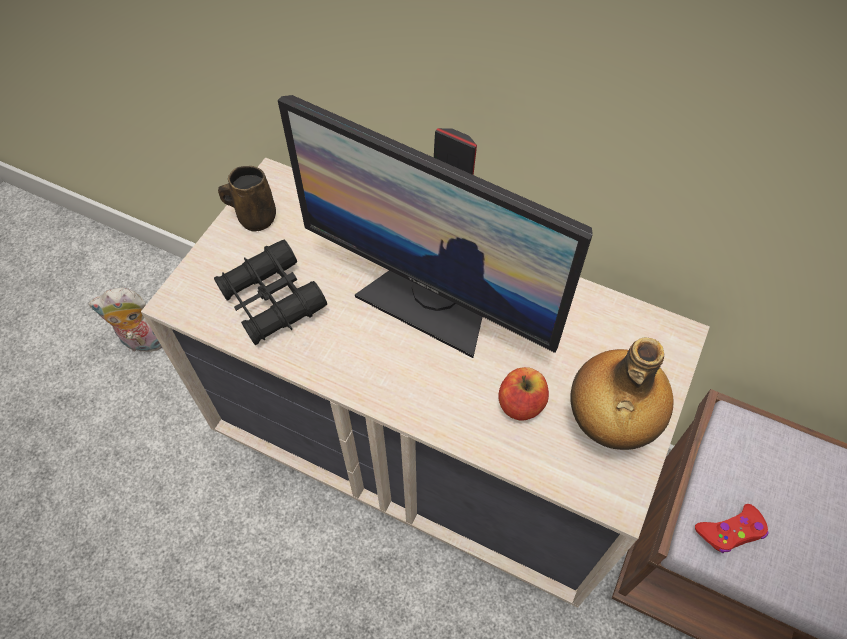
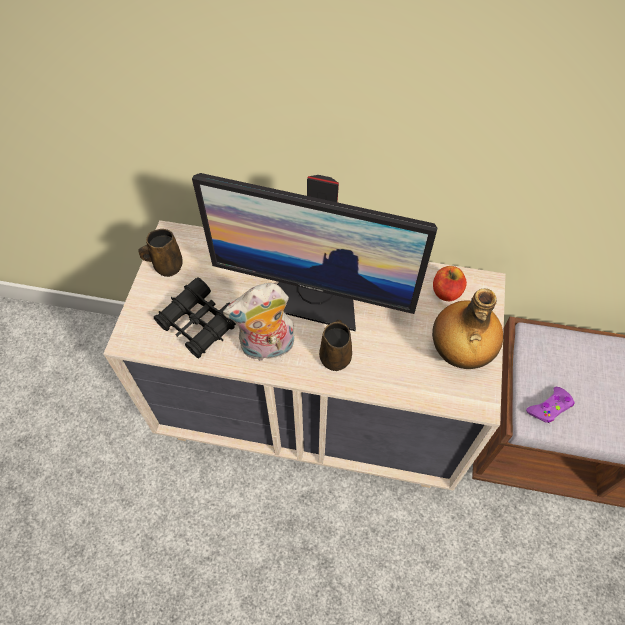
camera: 15 degrees left, 0 degrees up
(144, 342) = (74, 382): plush toy -> plush toy (267, 348)
(435, 386) = (335, 356): none -> brown mug
(521, 404) = (397, 355): apple -> apple (446, 292)
(730, 531) = (549, 408): red game controller -> purple game controller

